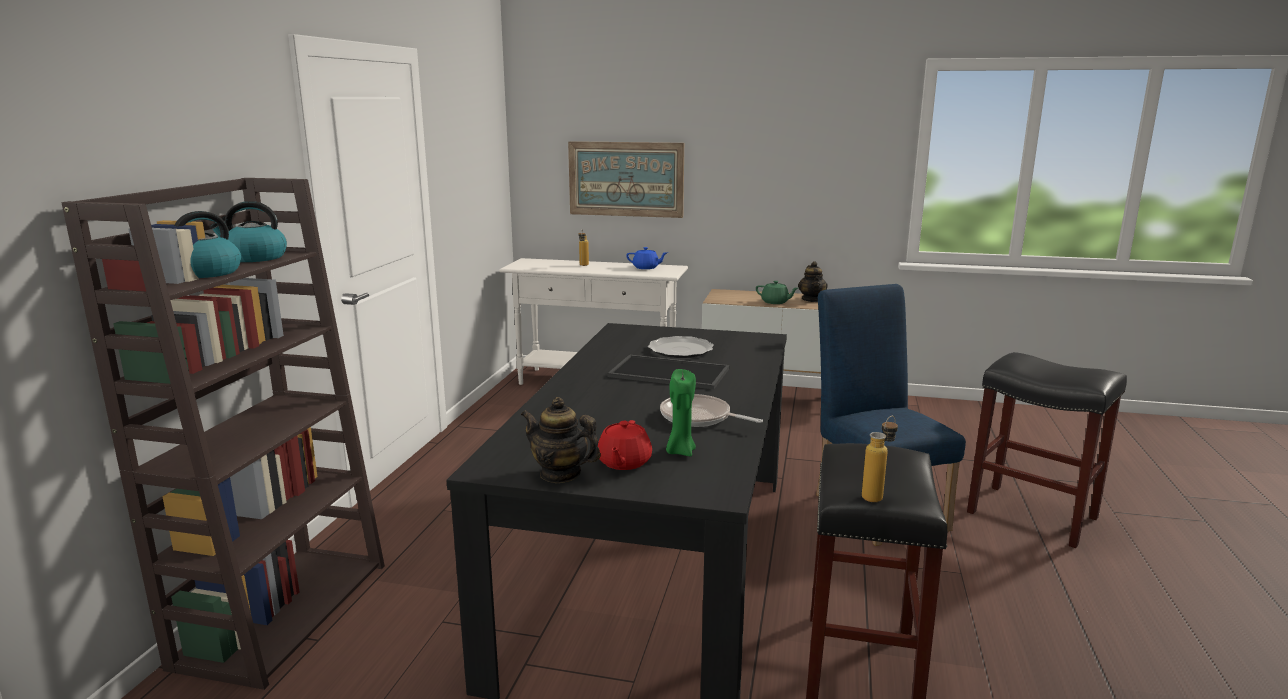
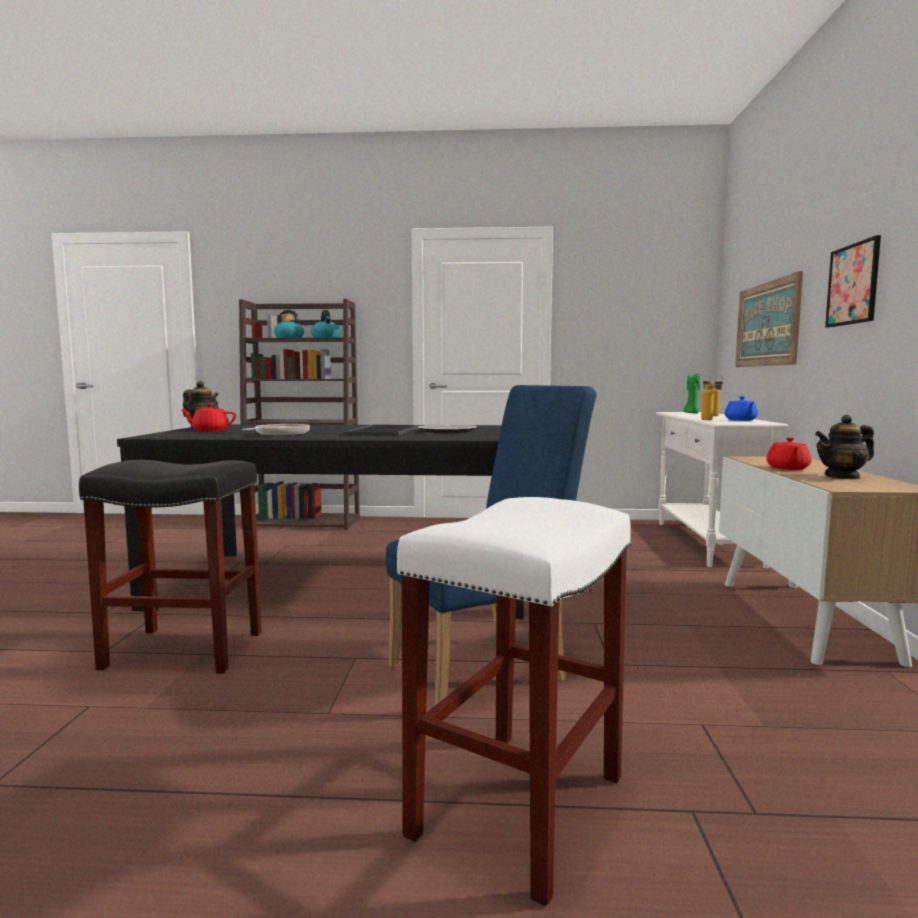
camera: 80 degrees right, 10 degrees down
(680, 451) = (219, 433): green candle -> green candle (691, 413)
(756, 165) = (853, 284): none -> picture
(775, 302) = (787, 468): green teapot -> red teapot
(877, 495) = (131, 460): bottle -> bottle (711, 420)
(1034, 515) = (519, 808): black stool -> white stool

